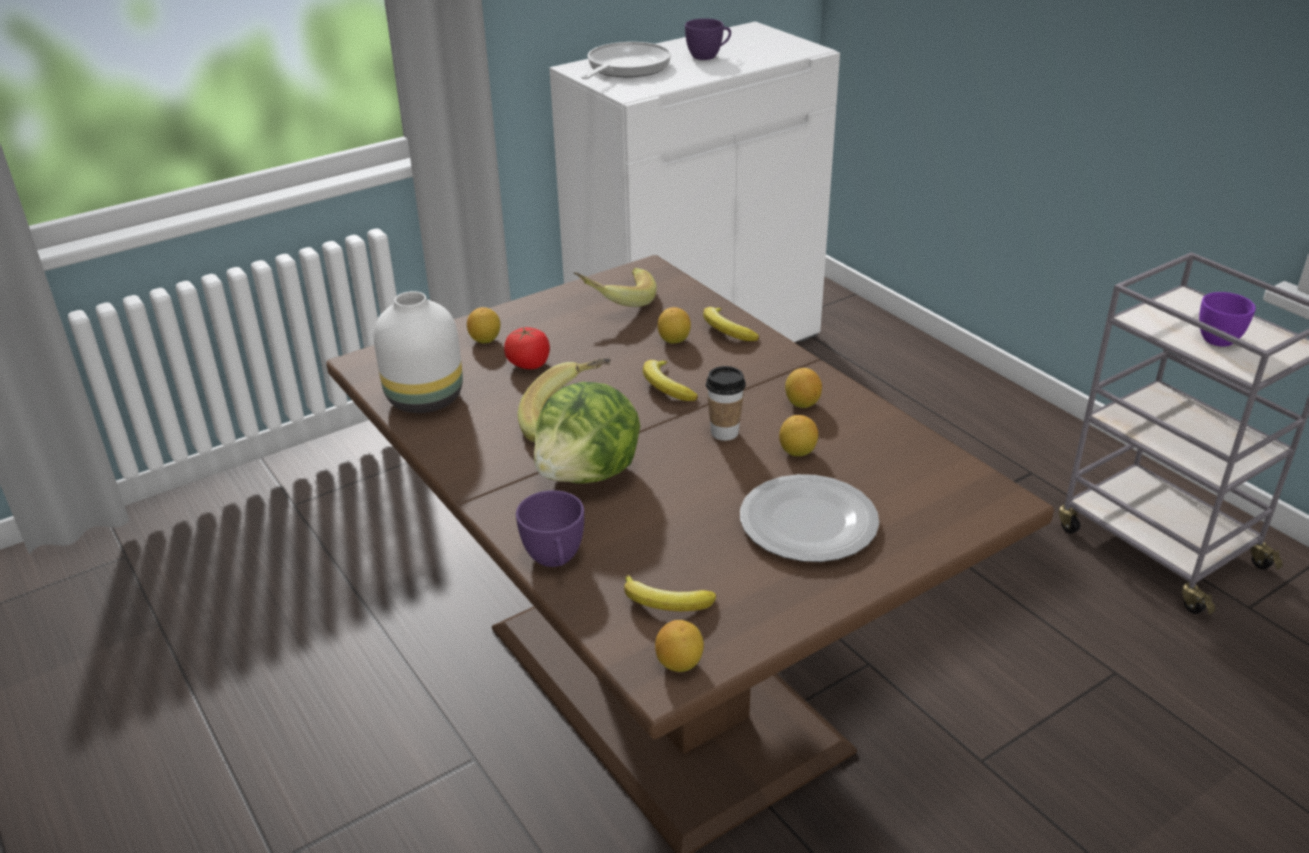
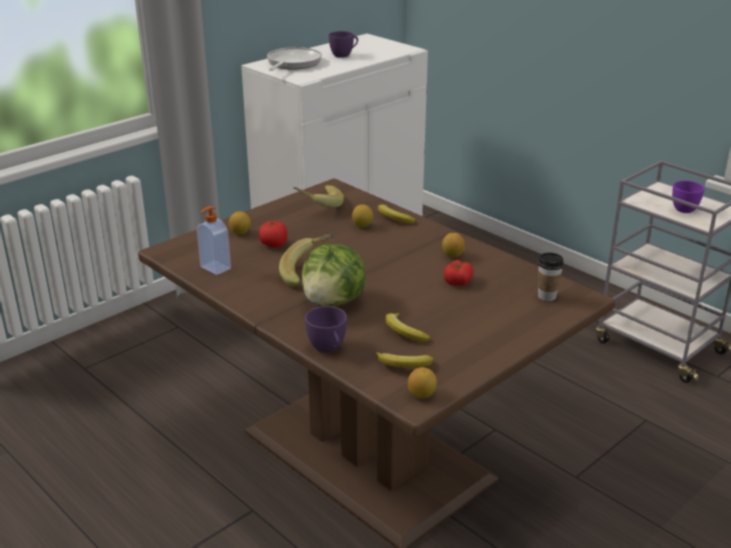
camera: 10 degrees left, 5 degrees down
(427, 399) = (214, 268): white vase -> soap dispenser
(666, 387) = (366, 251): banana -> banana (404, 332)
(724, 432) = (410, 274): cup -> cup (547, 296)
(797, 452) = (457, 281): lemon -> tomato
(809, 521) = (475, 317): plate -> none

